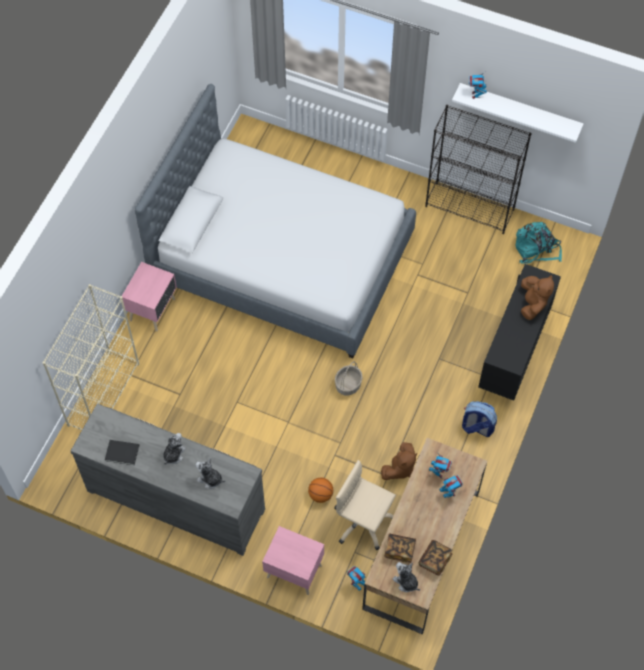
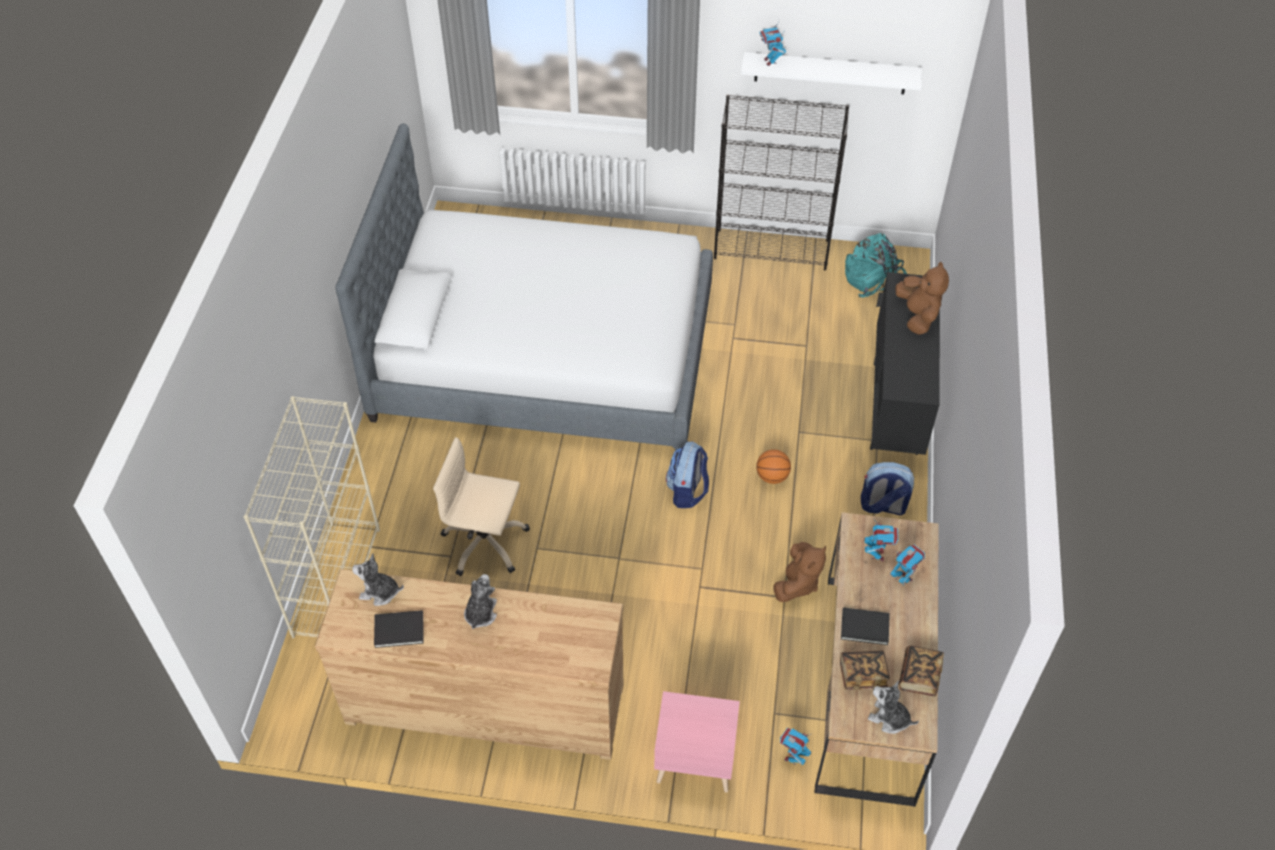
camera: 15 degrees left, 10 degrees down
(153, 309) = (382, 454): pink nightstand -> none
(176, 498) = (485, 702): grey dresser -> brown dresser
(210, 479) = (548, 636): plush toy -> plush toy (379, 592)
(320, 494) = (698, 645): basketball -> basketball (772, 476)
(348, 385) = (687, 491): basket -> backpack
(363, 522) = (771, 668): beige office chair -> beige office chair (485, 543)
(413, 520) = (865, 628): none -> black book

